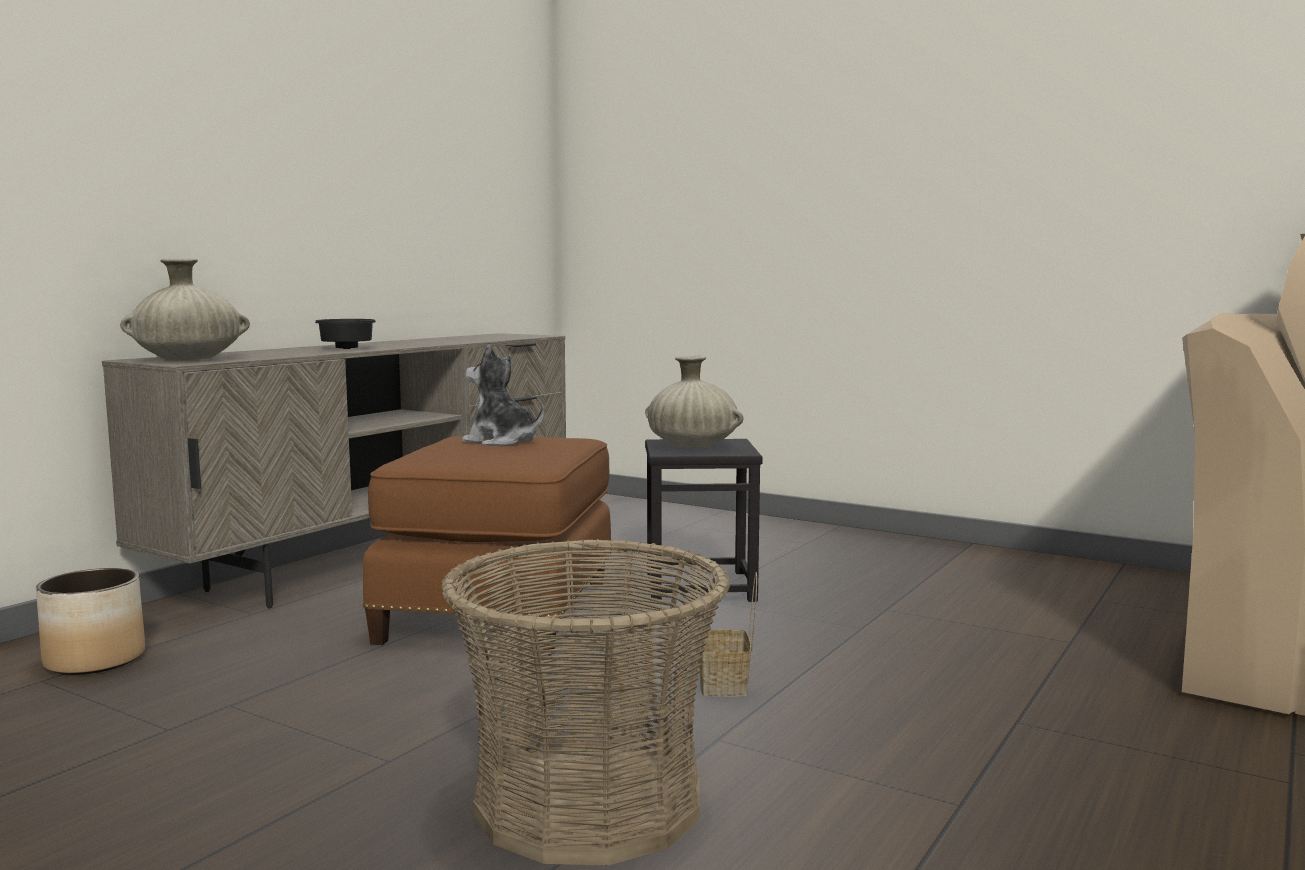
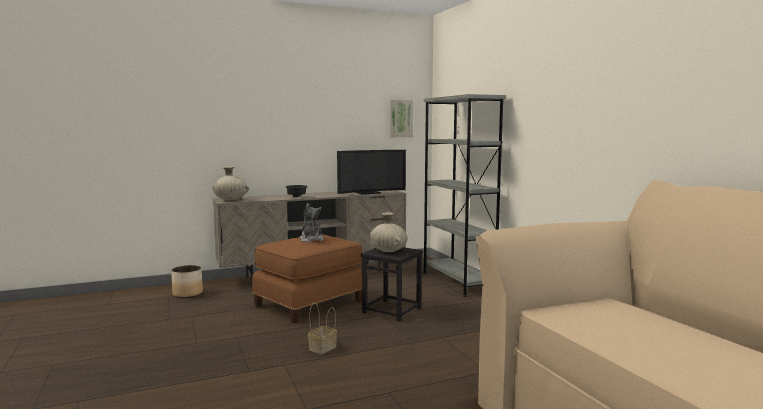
camera: 35 degrees right, 0 degrees up
(489, 338) = (368, 193): none -> television
(506, 167) = (400, 118): none -> picture
(588, 802) = (216, 370): basket -> none
(708, 519) = (458, 281): none -> grey bookcase

